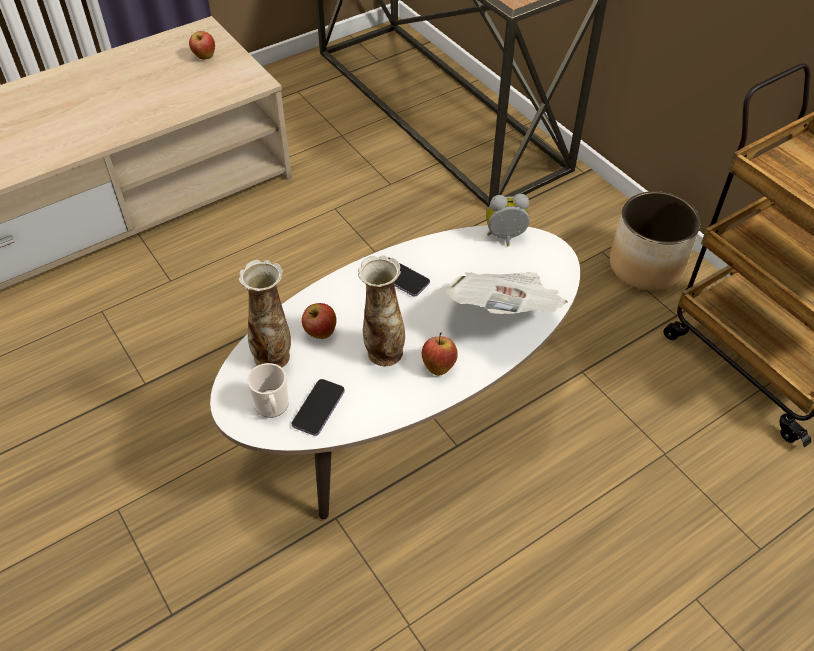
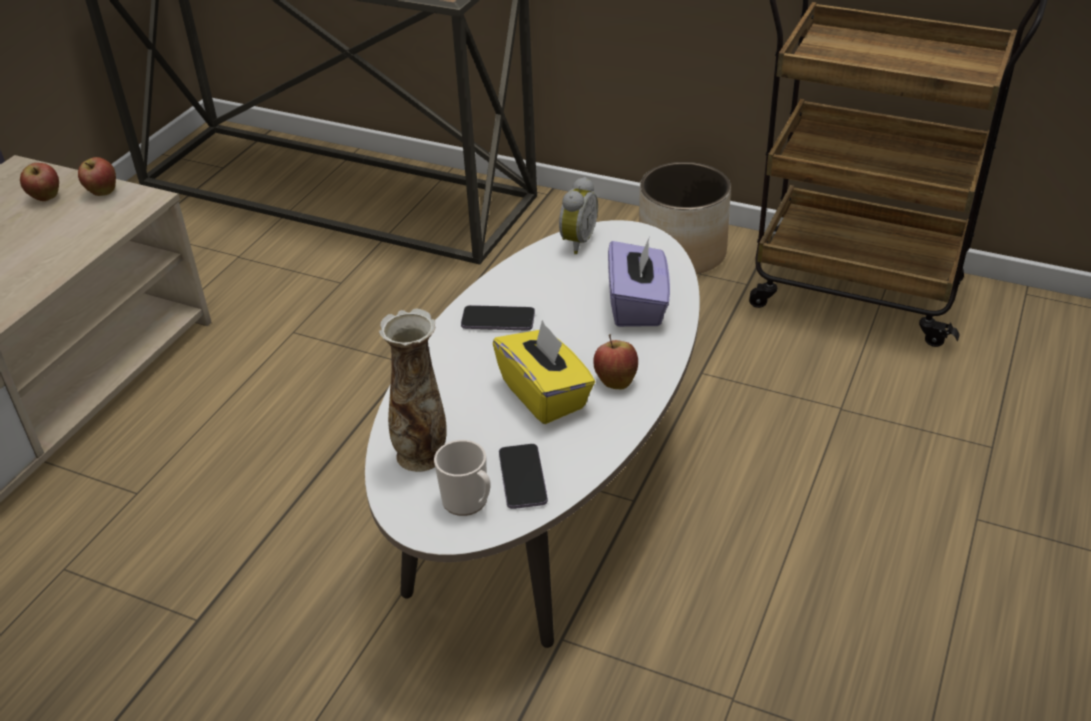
camera: 30 degrees left, 10 degrees down
(320, 333) = (456, 408): apple -> apple (102, 192)
(383, 352) = (545, 395): vase -> yellow tissue box
(505, 238) = (576, 242): alarm clock -> alarm clock turned 150 degrees clockwise
(505, 312) = (638, 305): newspaper -> purple tissue box

